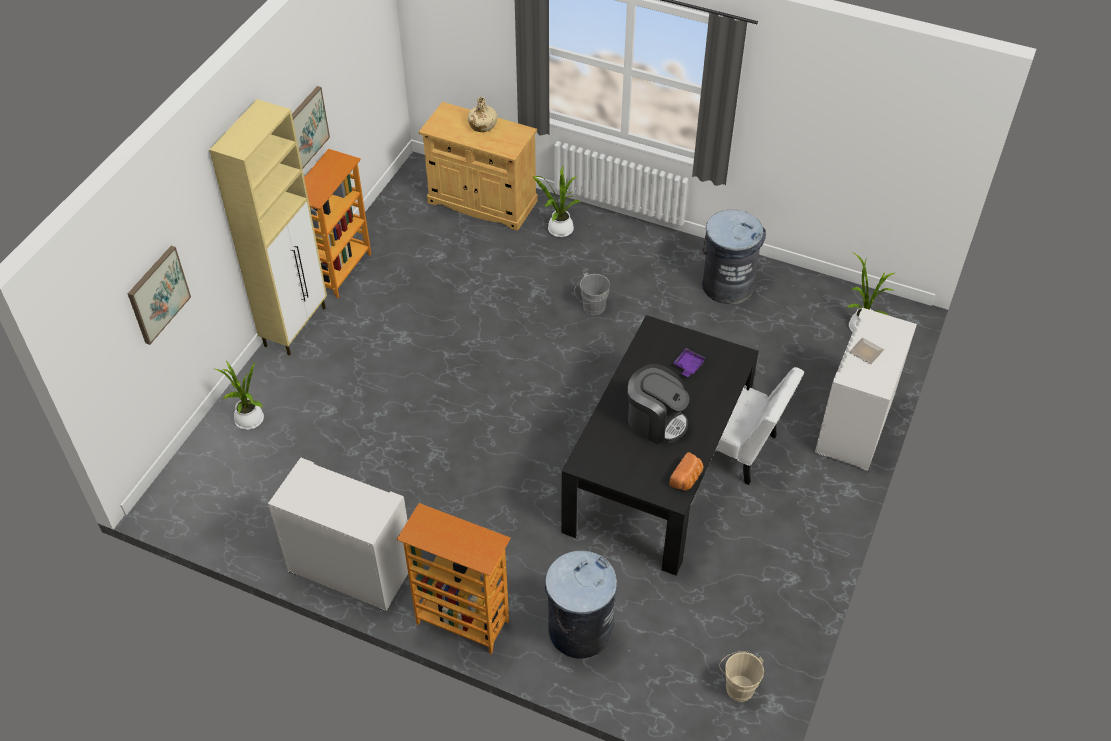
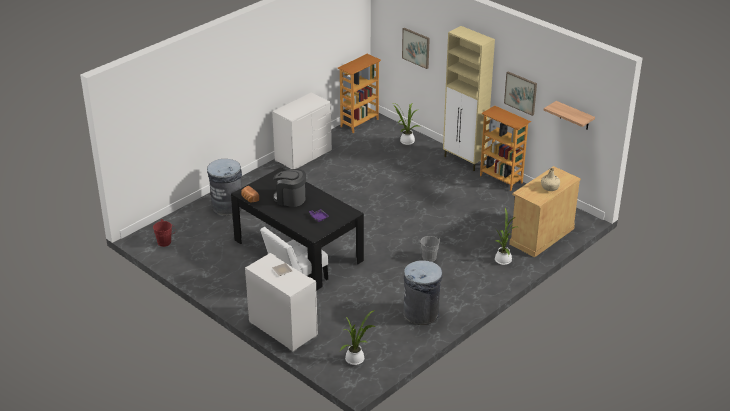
camera: 110 degrees right, 15 degrees down
(362, 65) = (574, 116): none -> shelf
(462, 623) = (255, 178): bookcase -> bookcase (359, 123)
(656, 420) = (290, 199): coffee machine -> coffee machine turned 60 degrees clockwise
(738, 686) = (166, 242): beige bucket -> red bucket

